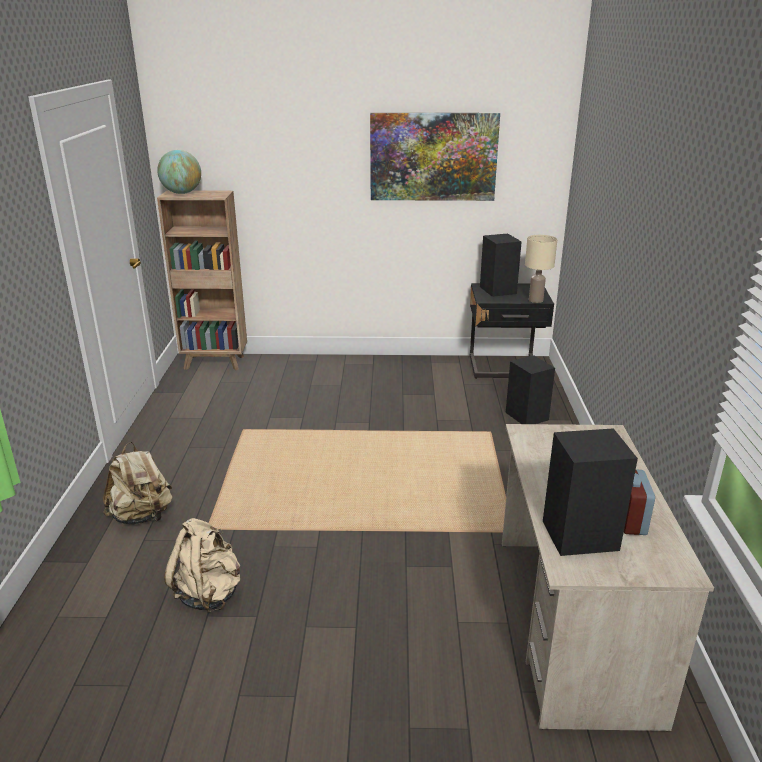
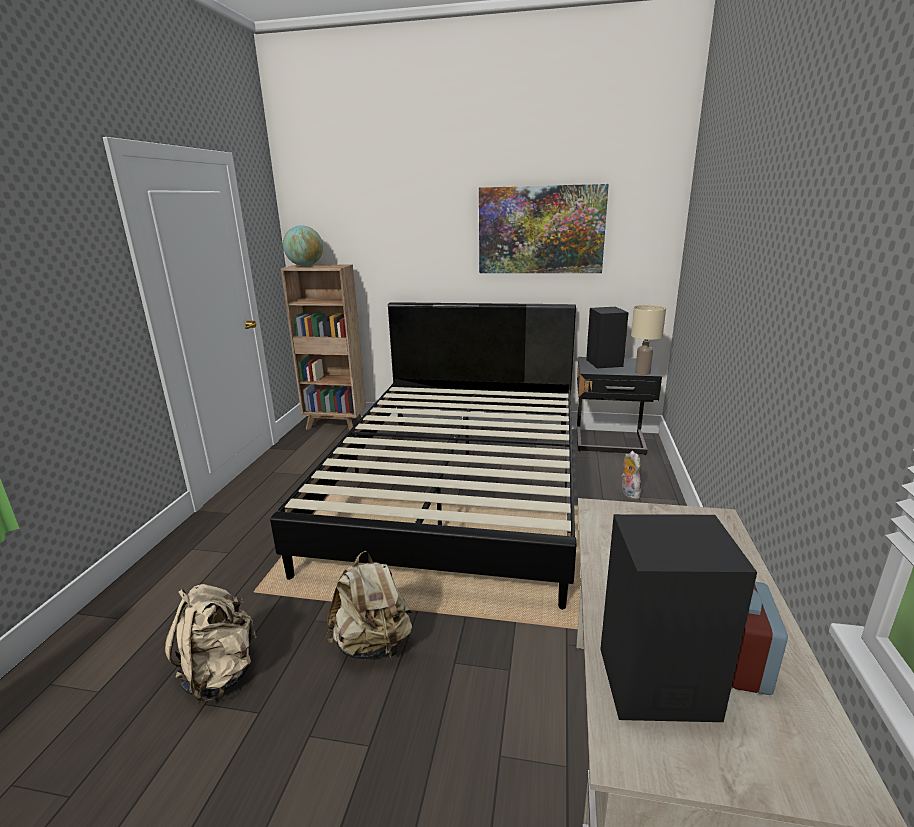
camera: 10 degrees right, 5 degrees down
(142, 516) = (198, 571): beige backpack -> beige backpack (373, 644)
(368, 421) = (459, 487): none -> black bed
(527, 416) = (628, 493): black speaker -> plush toy

